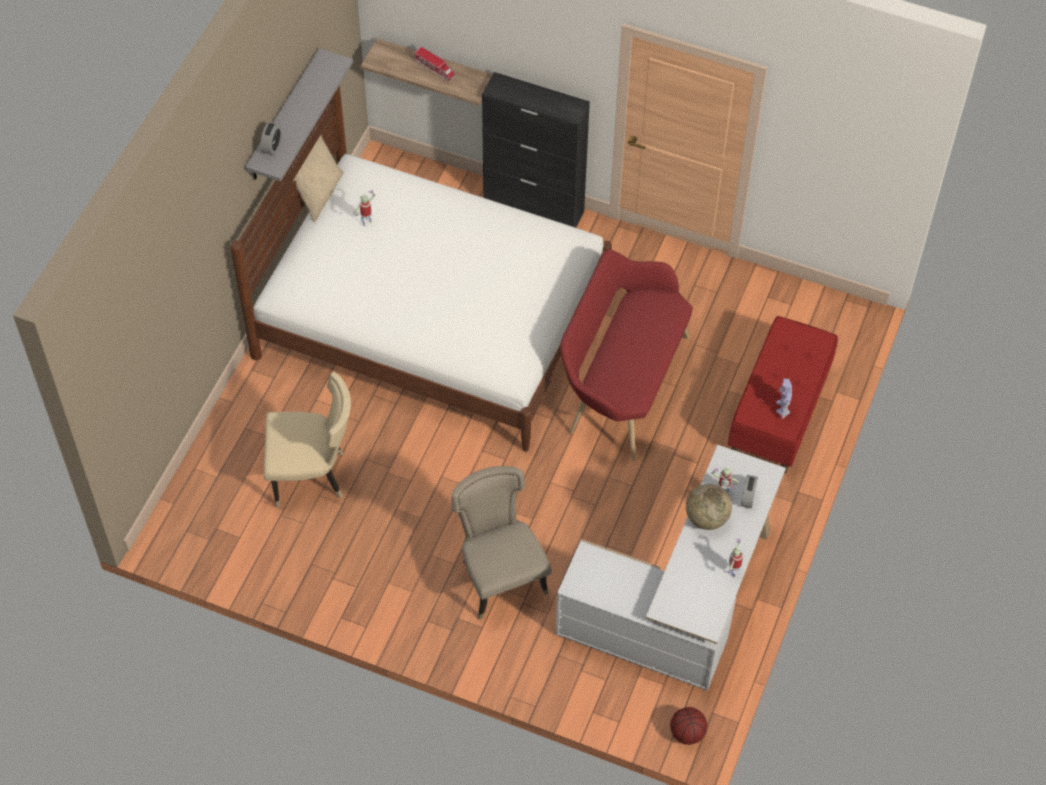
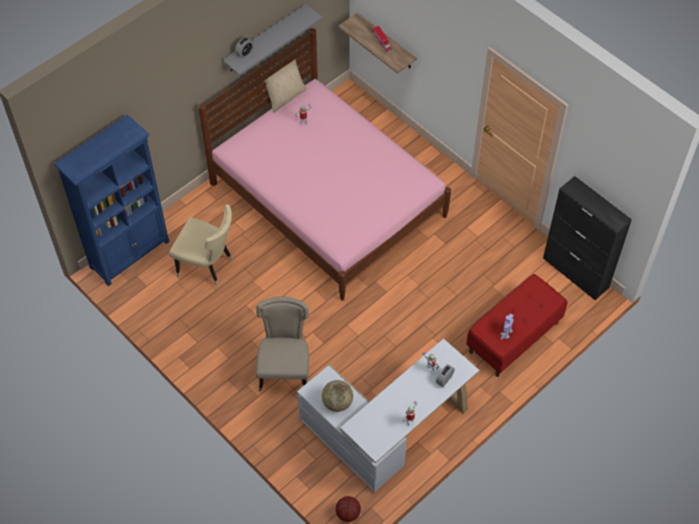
camera: 25 degrees right, 0 degrees up
(190, 501) = (130, 254): none -> blue bookcase
(432, 320) = (328, 200): white bed -> pink bed
(534, 208) = (426, 154): black cabinet -> black cabinet (576, 273)
(622, 384) = (423, 282): red bench -> none
(706, 518) = (411, 381): globe -> globe (337, 402)

